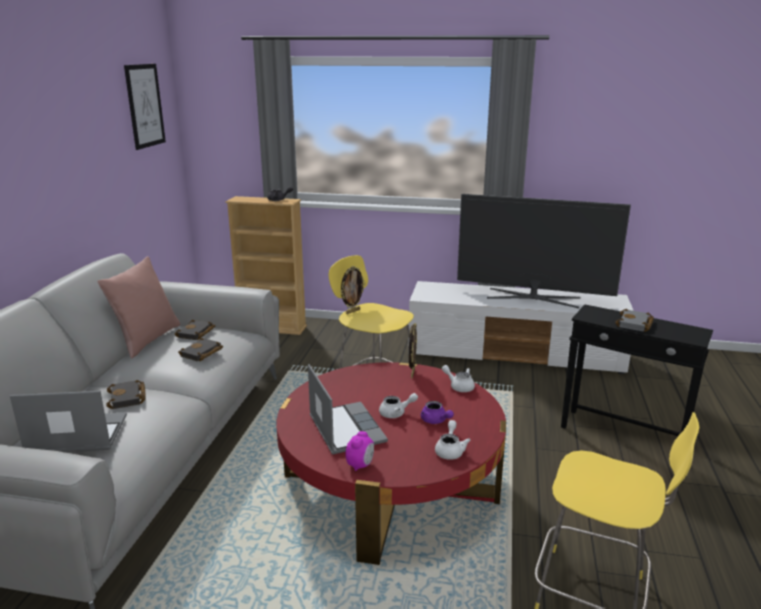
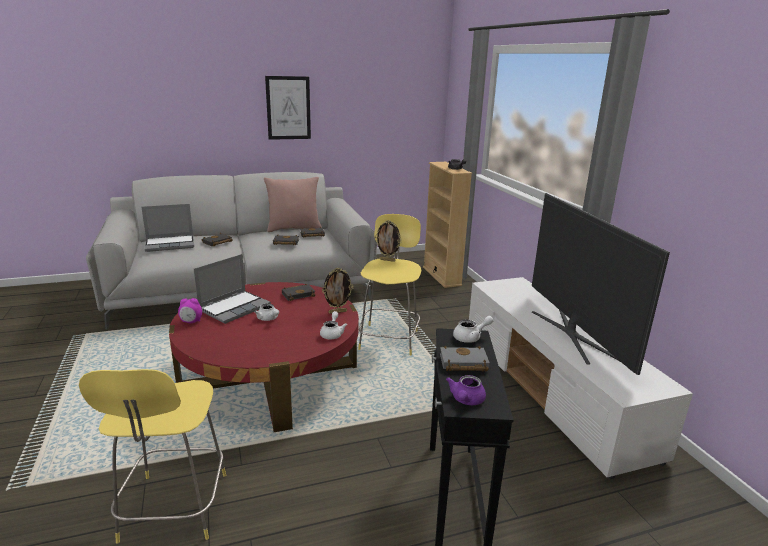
camera: 60 degrees right, 0 degrees up
(76, 436) = (171, 244): laptop -> laptop turned 105 degrees clockwise
(145, 106) = (400, 81): picture -> picture (288, 108)
(346, 384) = (298, 294): none -> black book
(435, 421) = (267, 335): purple teapot -> purple teapot (466, 400)
(450, 450) = (226, 348): white teapot -> white teapot (471, 337)

